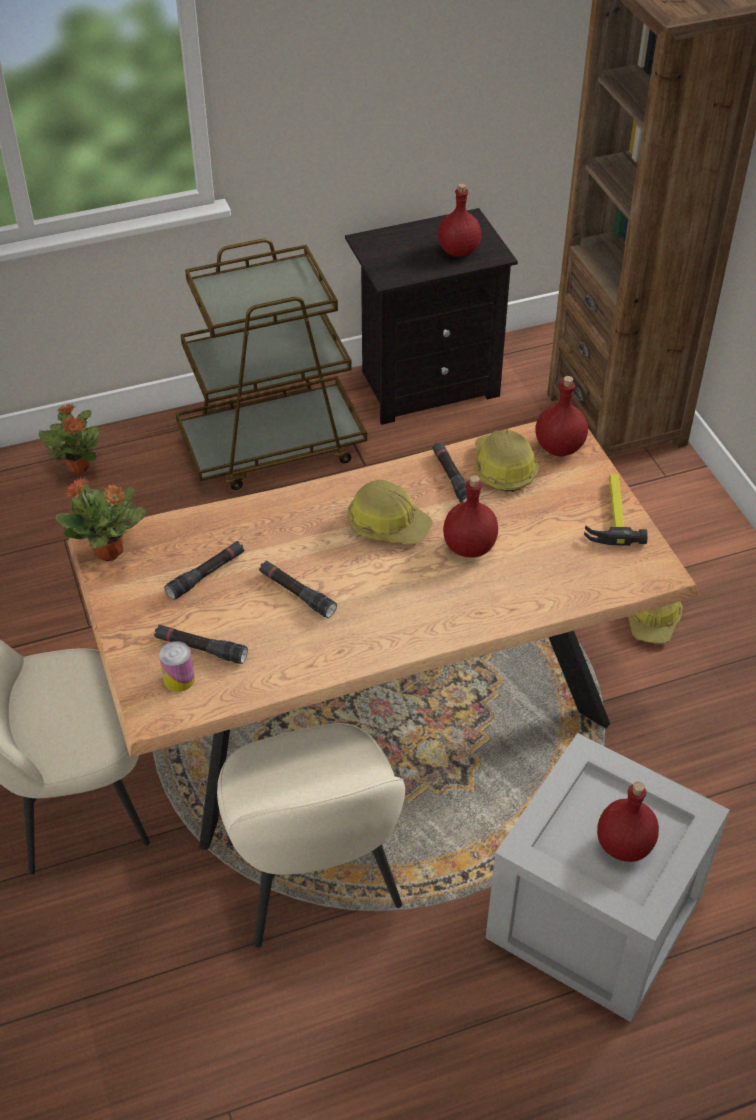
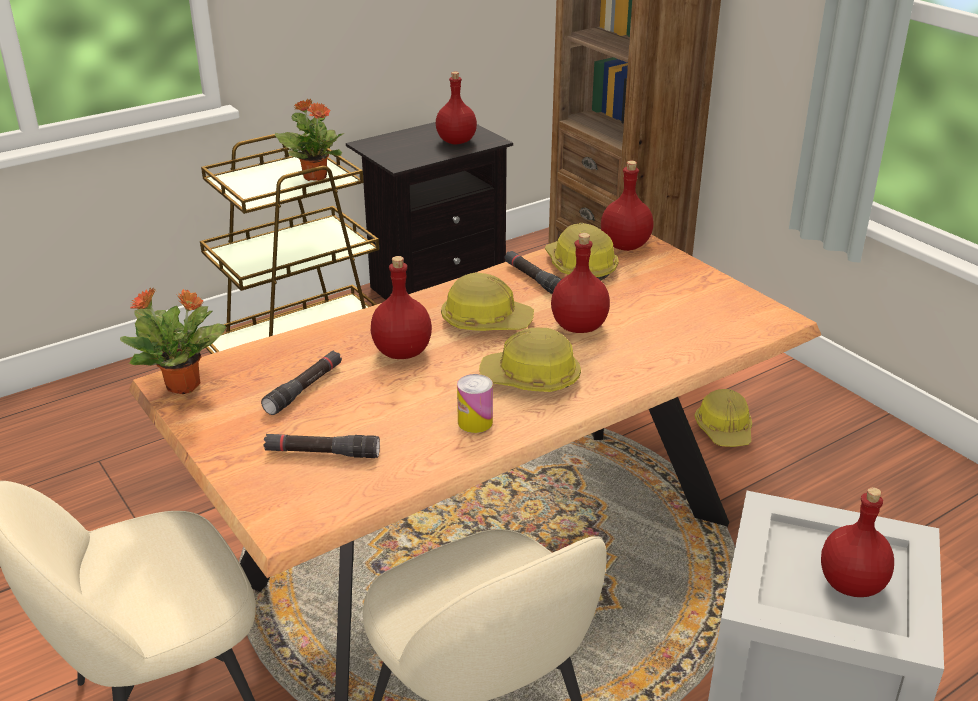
camera: 15 degrees left, 15 degrees down
(78, 466) = (101, 397): potted plant -> potted plant (315, 176)
(179, 679) = (306, 485): can -> can (475, 422)
(297, 593) = (414, 389): black flashlight -> none
(300, 548) = (402, 353): none -> red bottle
(401, 601) = (531, 379): none -> hard hat
(611, 513) = (703, 283): hammer -> none

